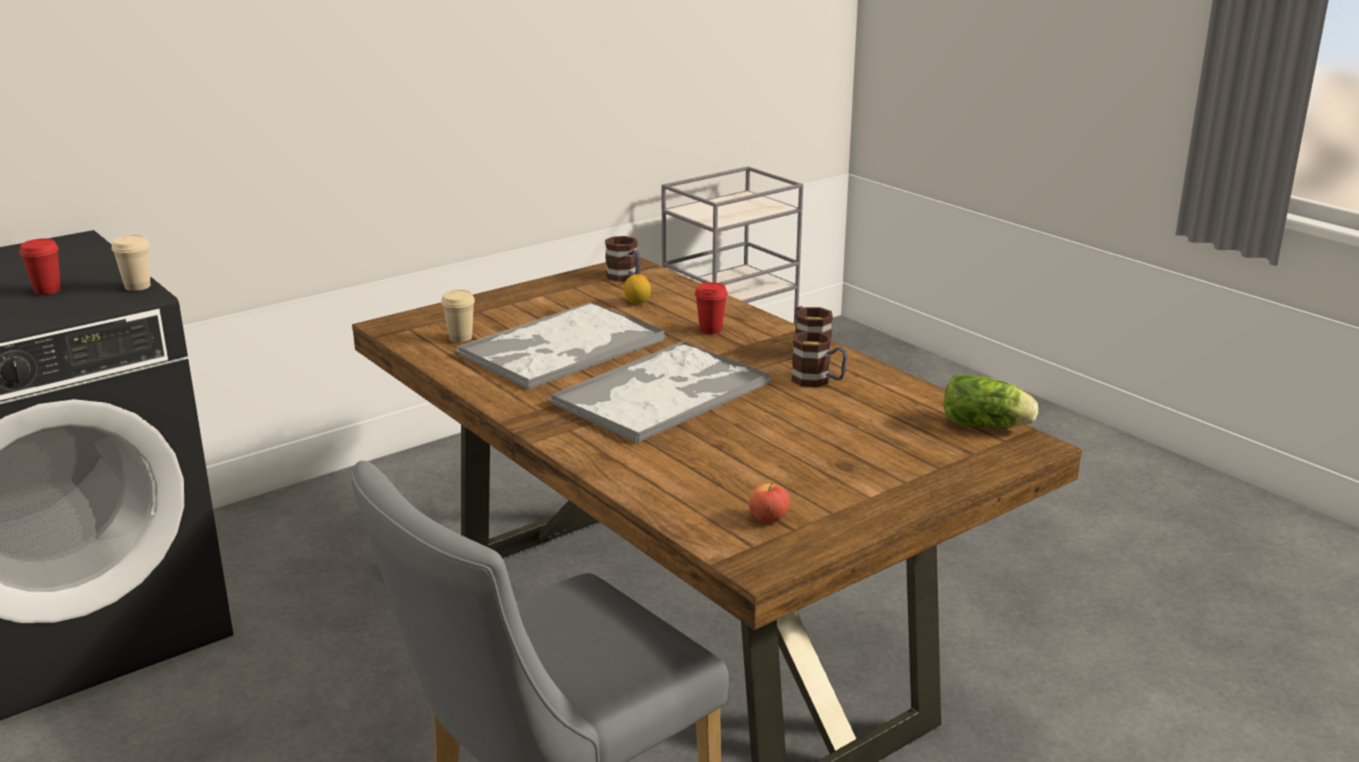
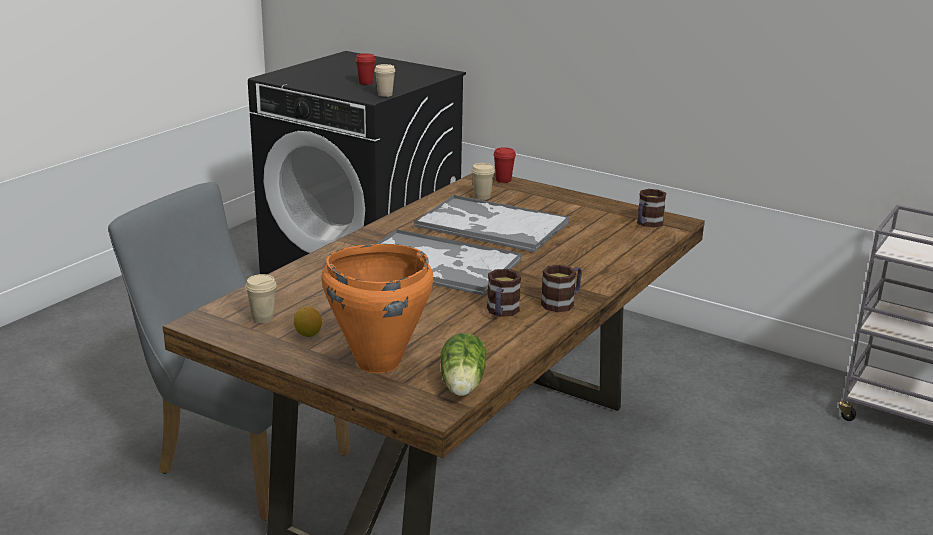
camera: 70 degrees right, 0 degrees up
(637, 302) = (600, 234): lemon -> lemon (308, 334)
(710, 330) = (569, 264): red cup -> red cup (503, 180)
(768, 518) = (263, 318): apple -> beige cup
(921, 461) = (377, 363): none -> orange cooking pot

